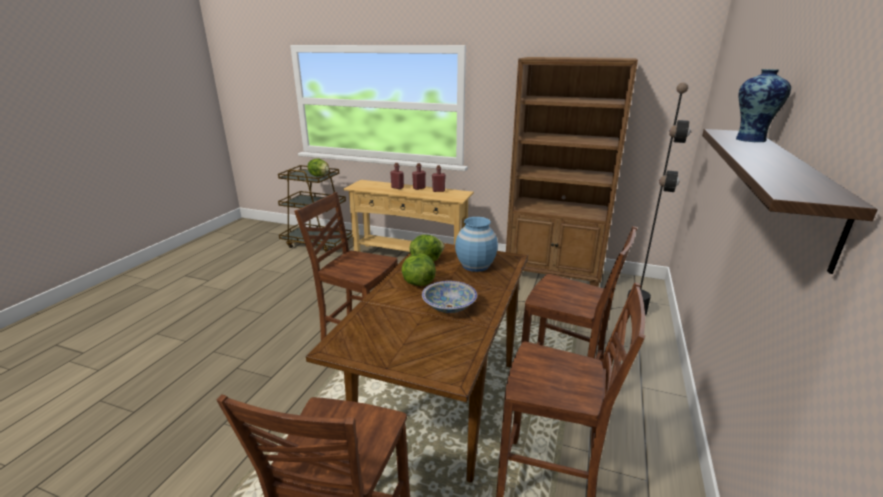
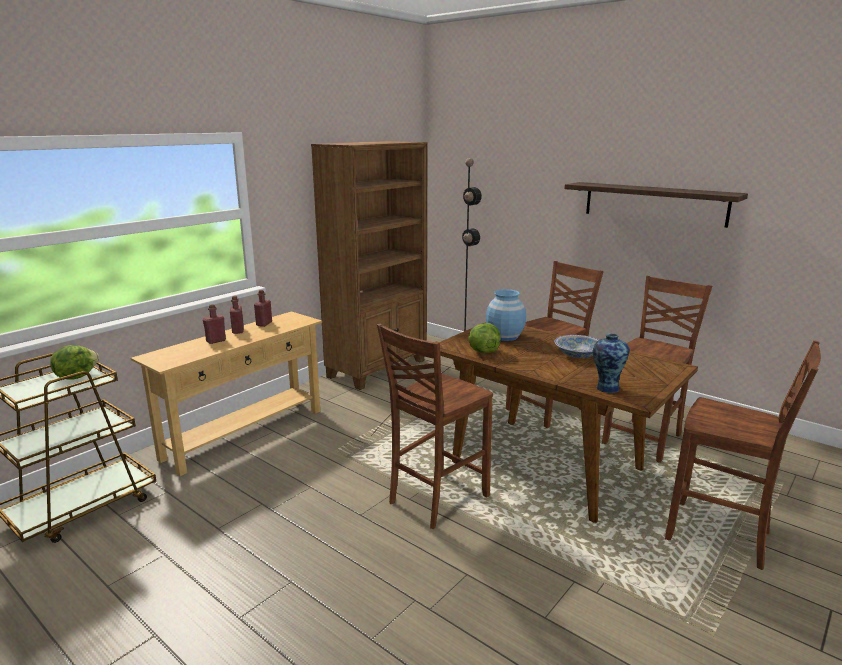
camera: 70 degrees left, 5 degrees down
(418, 283) = (529, 360): lettuce -> none
(750, 139) = (606, 184): vase -> vase (606, 388)

